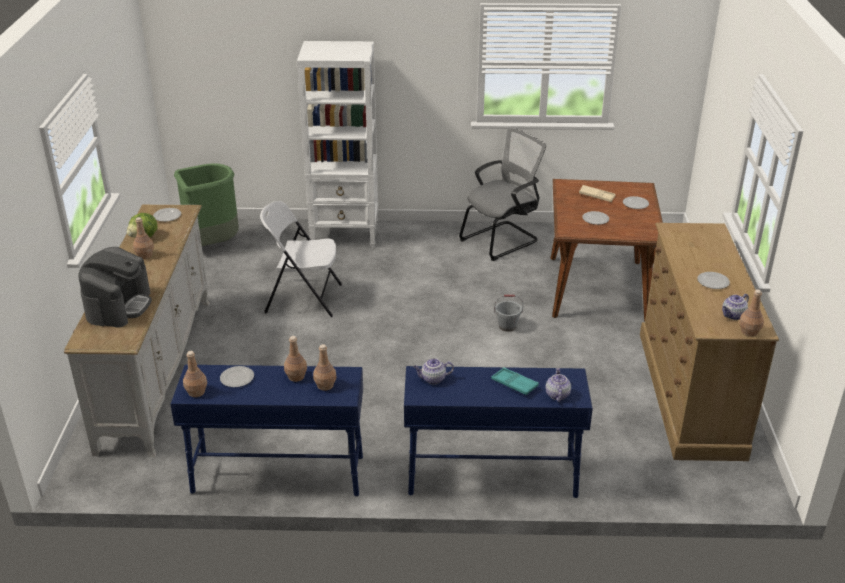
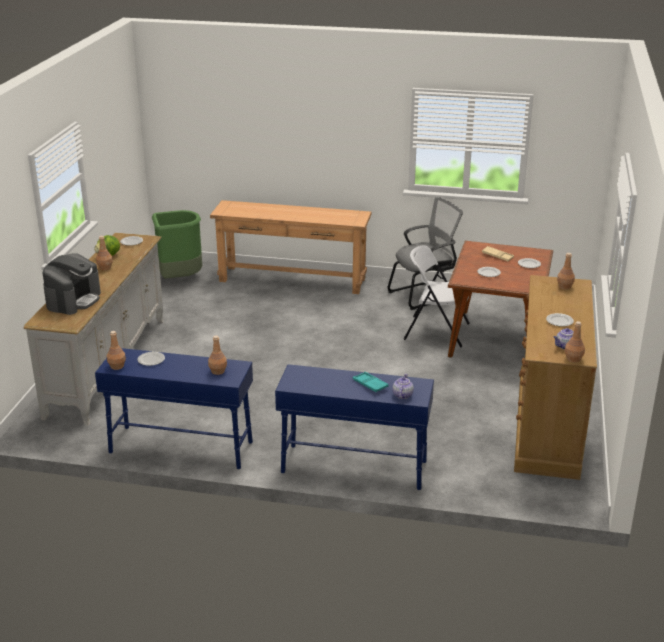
camera: 10 degrees right, 5 degrees down
(296, 376) = (197, 363): brown bottle -> brown bottle (564, 286)
(304, 298) = (242, 324): white chair -> white chair (437, 331)
(346, 234) = (292, 280): white bookcase -> brown console table
(432, 379) = (305, 375): teapot -> none
(507, 326) = (406, 360): grey bucket -> none

